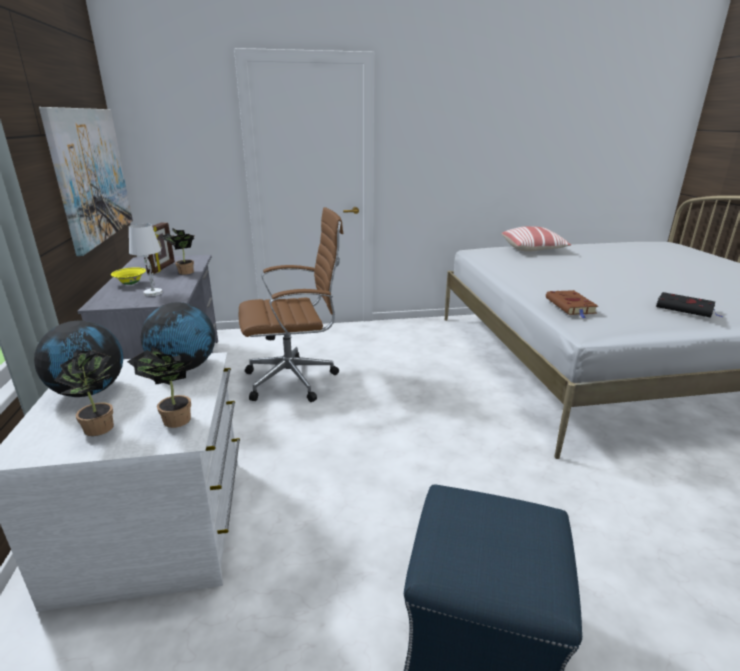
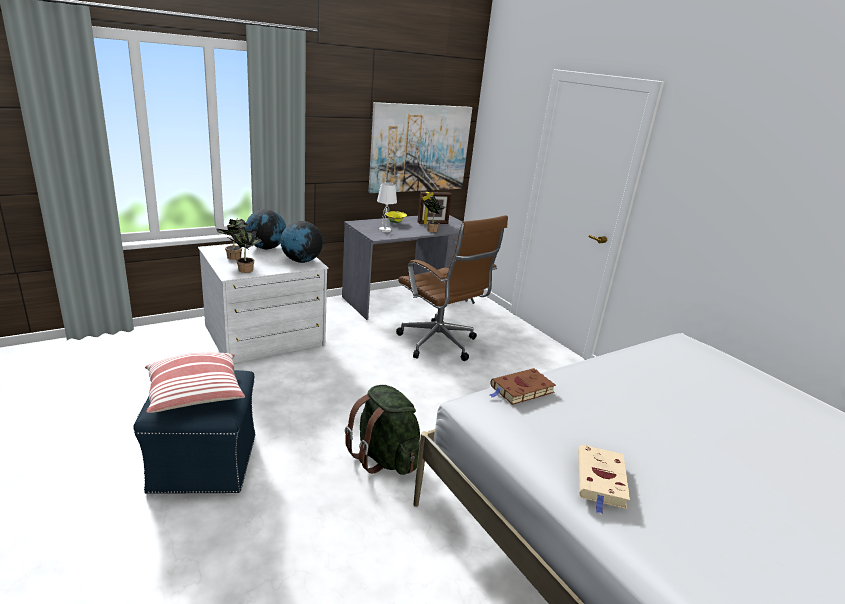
camera: 65 degrees right, 0 degrees up
(487, 461) = (384, 457): none -> green backpack
(533, 249) = (742, 375): pillow -> pillow (196, 395)
(686, 308) = (601, 481): black book -> beige book

